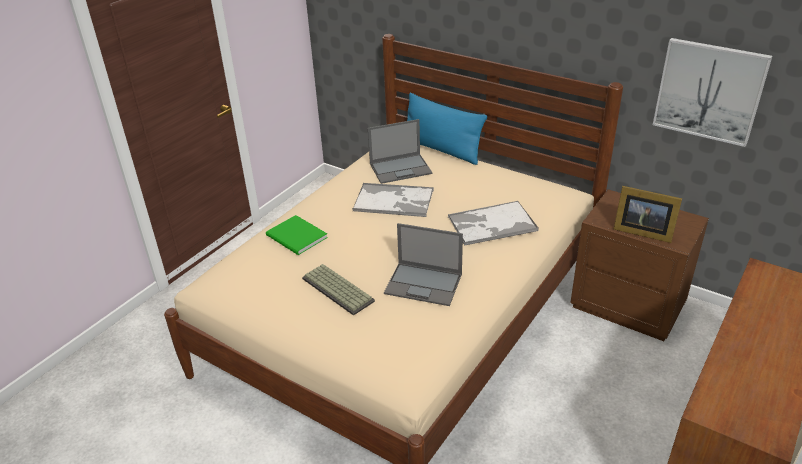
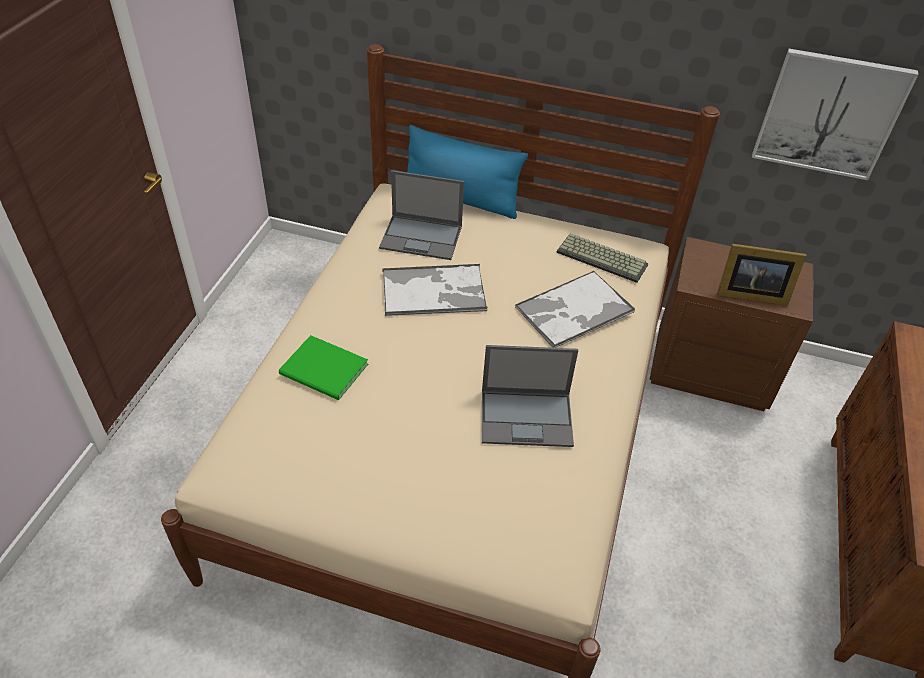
camera: 20 degrees left, 10 degrees up
(339, 289) = (419, 447): keyboard -> keyboard (603, 258)
(401, 168) = (422, 237): laptop -> laptop turned 45 degrees clockwise

